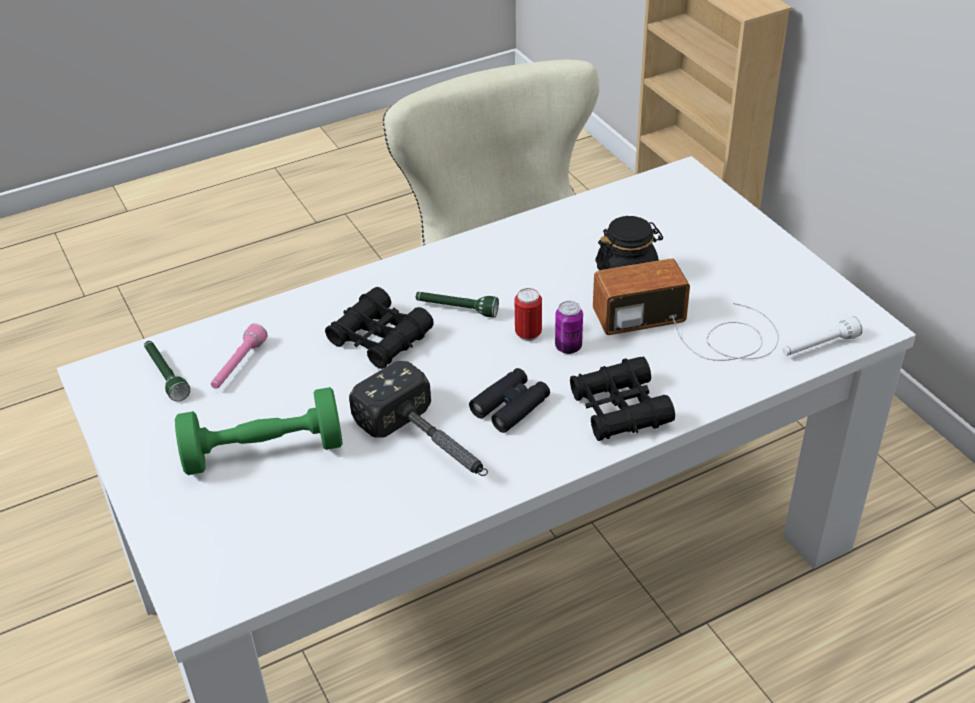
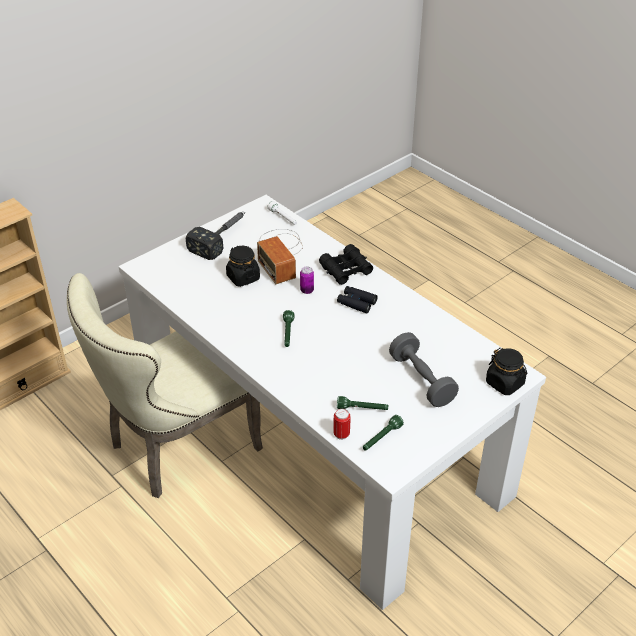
camera: 105 degrees left, 0 degrees up
(191, 572) = (505, 383): none -> black jar
(238, 366) = (362, 409): pink flashlight -> green flashlight
(264, 452) = (421, 380): green dumbbell -> grey dumbbell
(379, 338) = (321, 358): black binoculars -> none
(430, 445) = (393, 324): hammer -> hammer (222, 237)
(528, 334) = (301, 305): can -> can (341, 434)

